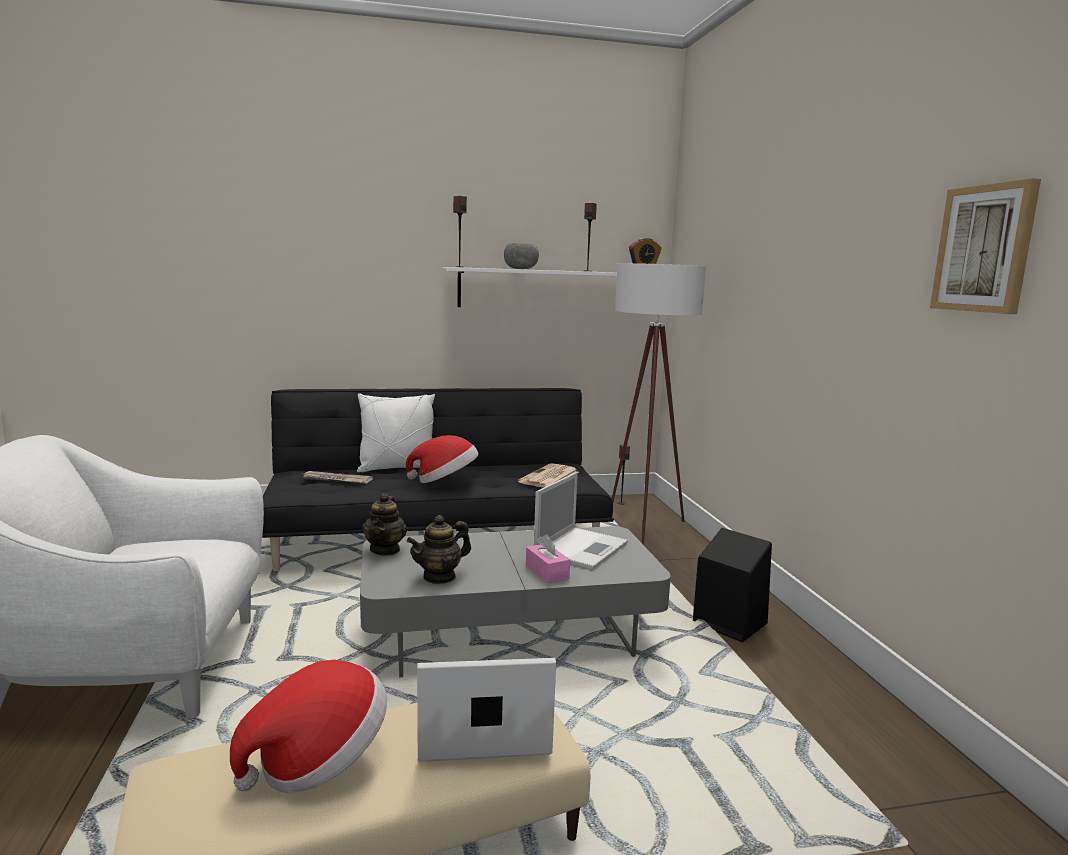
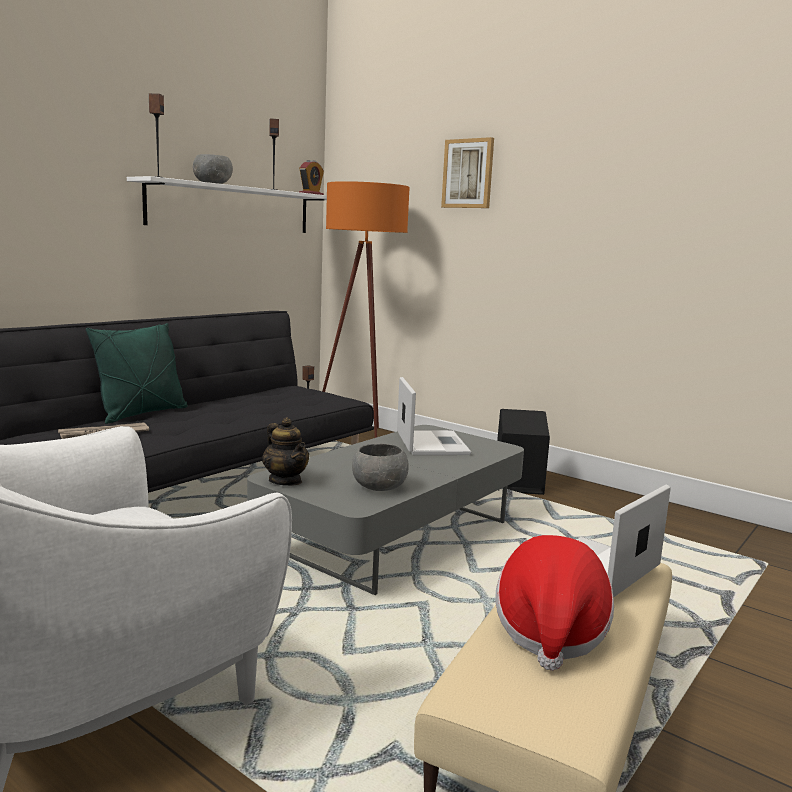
camera: 40 degrees left, 0 degrees up
(397, 468) = (141, 414): white pillow -> green pillow
(439, 577) = (380, 487): teapot -> grey bowl
(445, 481) = (225, 415): hat -> none
(547, 572) = (445, 464): pink tissue box -> none
(549, 477) = (308, 398): newspaper -> none
(643, 529) = (359, 440): white floor lamp -> orange floor lamp
(984, 249) = (714, 176): picture -> picture (468, 173)

